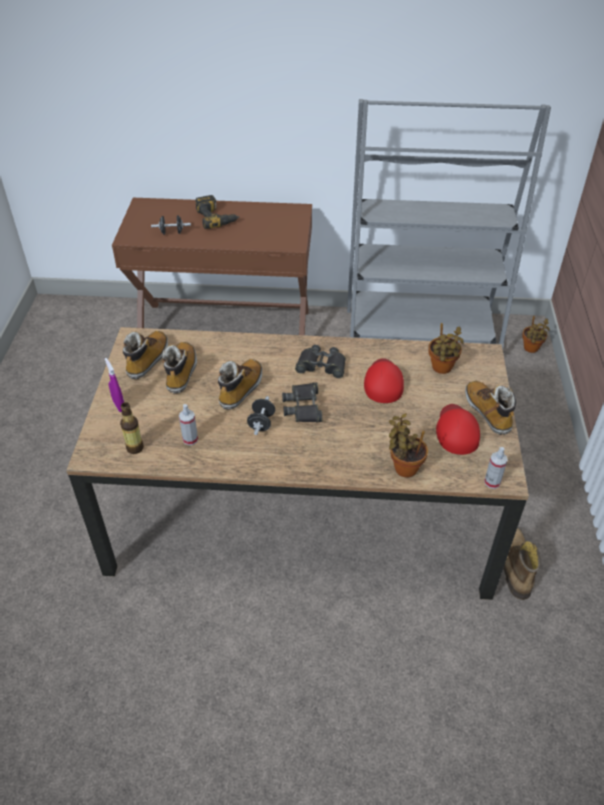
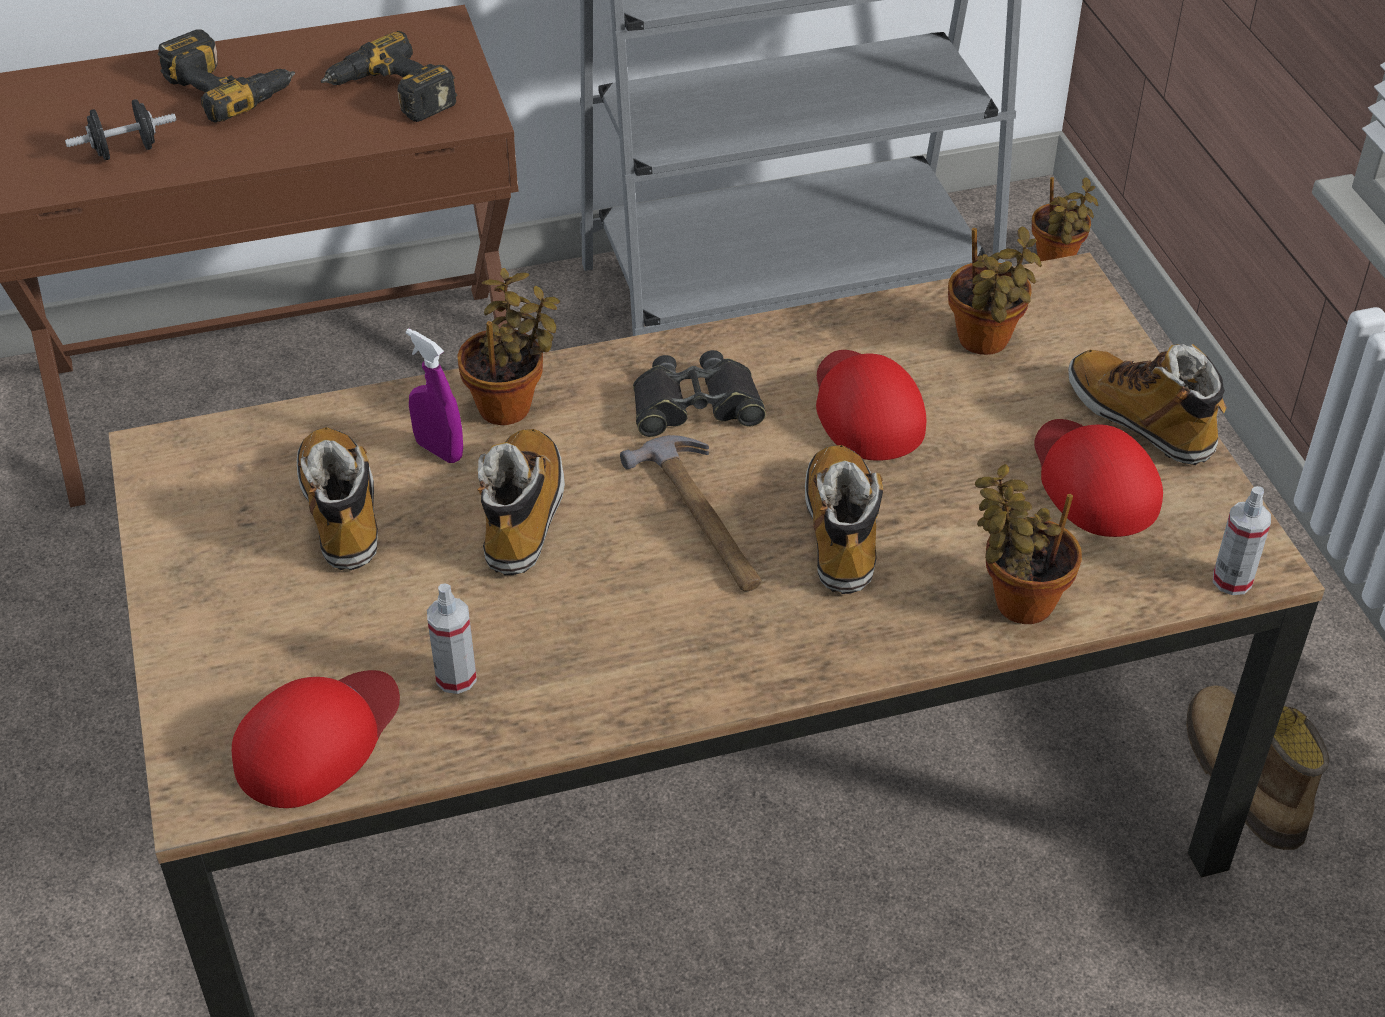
camera: 20 degrees left, 0 degrees up
(119, 405) = (216, 641): purple spray bottle -> purple spray bottle (439, 450)
(135, 448) = (318, 740): bottle -> red cap
(148, 360) = (233, 501): boot -> boot (842, 533)
(256, 350) = (510, 405): none -> potted plant
(261, 423) = (619, 586): black dumbbell -> none
(269, 231) = (389, 94): none -> power drill
(303, 407) = (703, 518): black binoculars -> hammer

